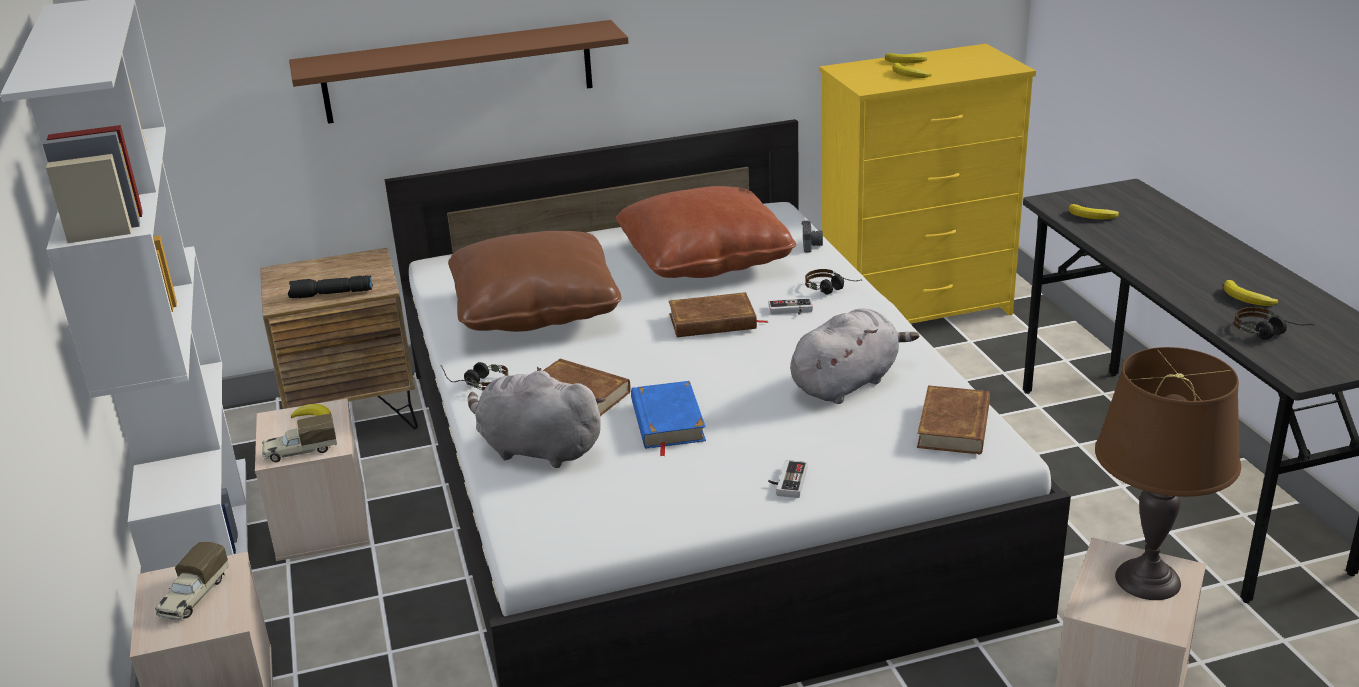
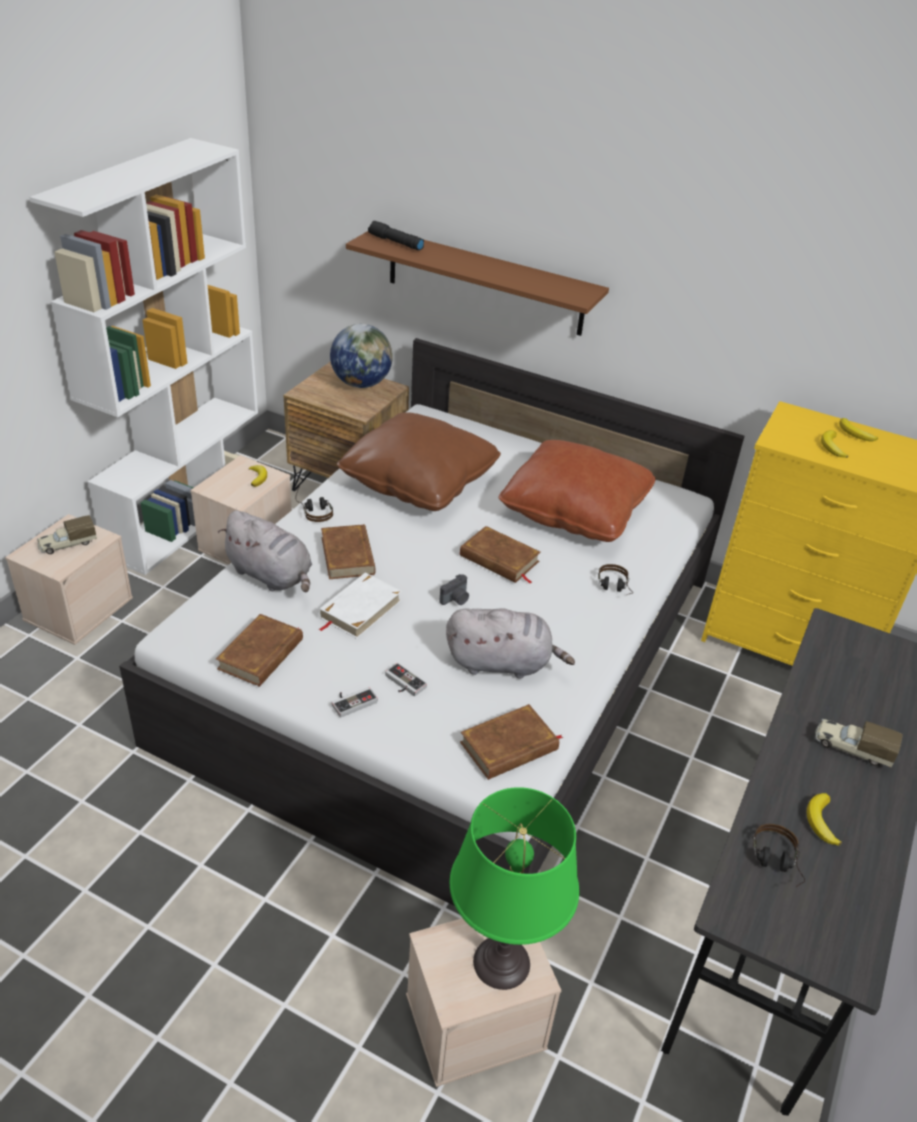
camera: 40 degrees right, 10 degrees up
(300, 451) = (223, 493): toy truck -> toy truck (851, 748)
(331, 294) = (332, 401): black flashlight -> black flashlight (395, 242)
(333, 267) = (361, 383): none -> globe
(536, 449) = (271, 575): grey plush toy -> grey plush toy turned 150 degrees clockwise
(646, 504) = (261, 654): none -> brown book
(667, 421) = (359, 609): blue book -> white book
(790, 311) = (561, 585): game controller -> game controller (402, 684)
(812, 245) = (662, 545): camera -> camera (456, 599)
(1093, 216) = (839, 661): banana -> none
(1147, 580) = (501, 962): brown table lamp -> green table lamp

